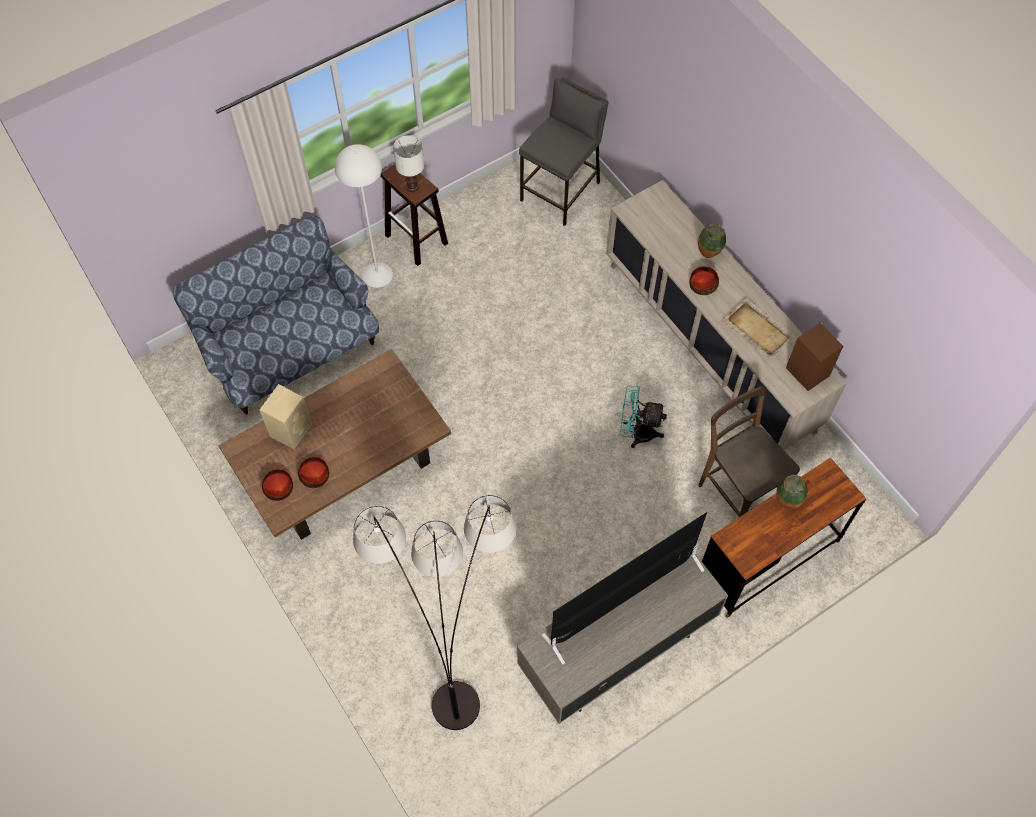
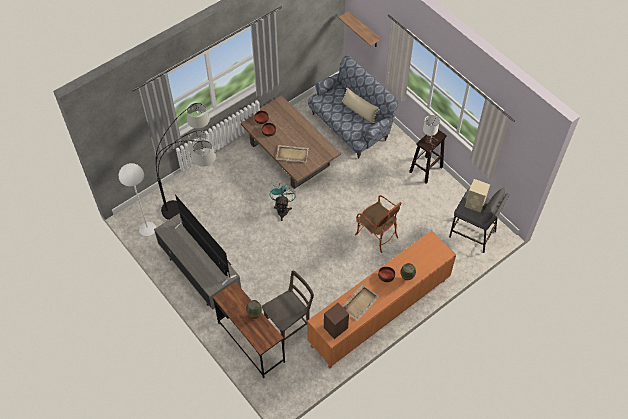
camera: 85 degrees right, 5 degrees down
(161, 217) = (364, 30): none -> shelf
(290, 308) = (359, 111): none -> beige pillow
(291, 429) = (291, 120): beige speaker -> beige speaker (475, 204)
(377, 274) = (400, 155): white floor lamp -> white floor lamp (147, 228)
(382, 435) = (292, 154): none -> beige tray
(550, 332) = (376, 235): none -> armchair
(637, 432) = (320, 278): turquoise fan -> turquoise fan (283, 209)
(710, 345) = (379, 313): beige cabinet -> orange cabinet

